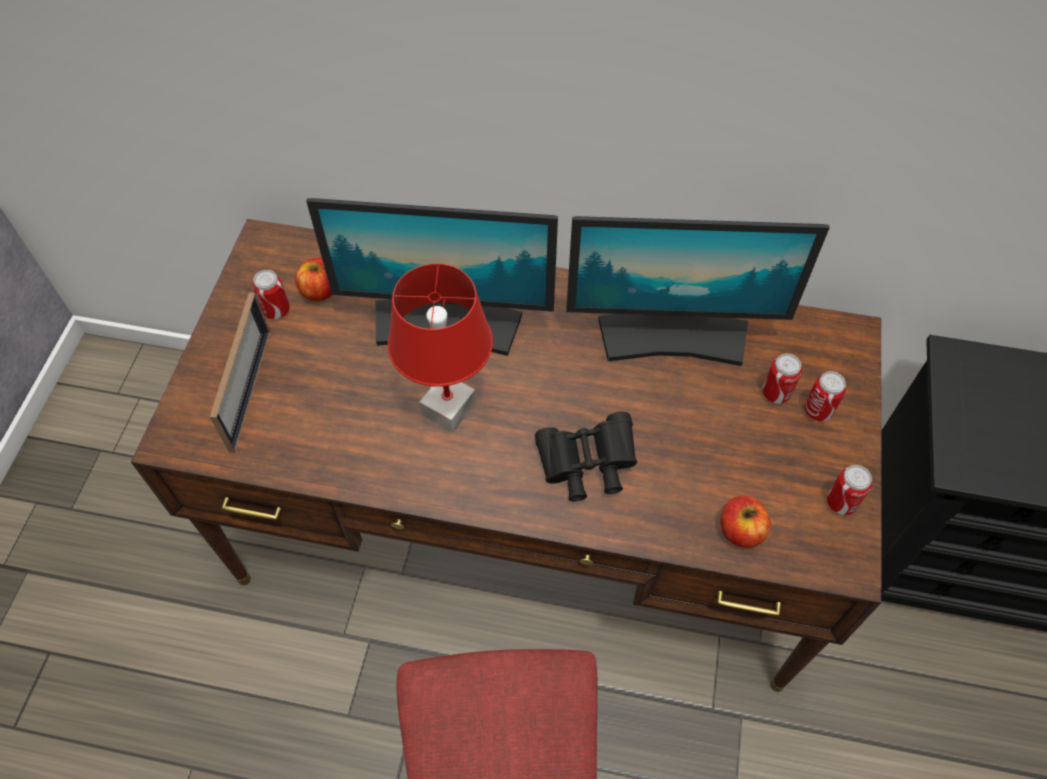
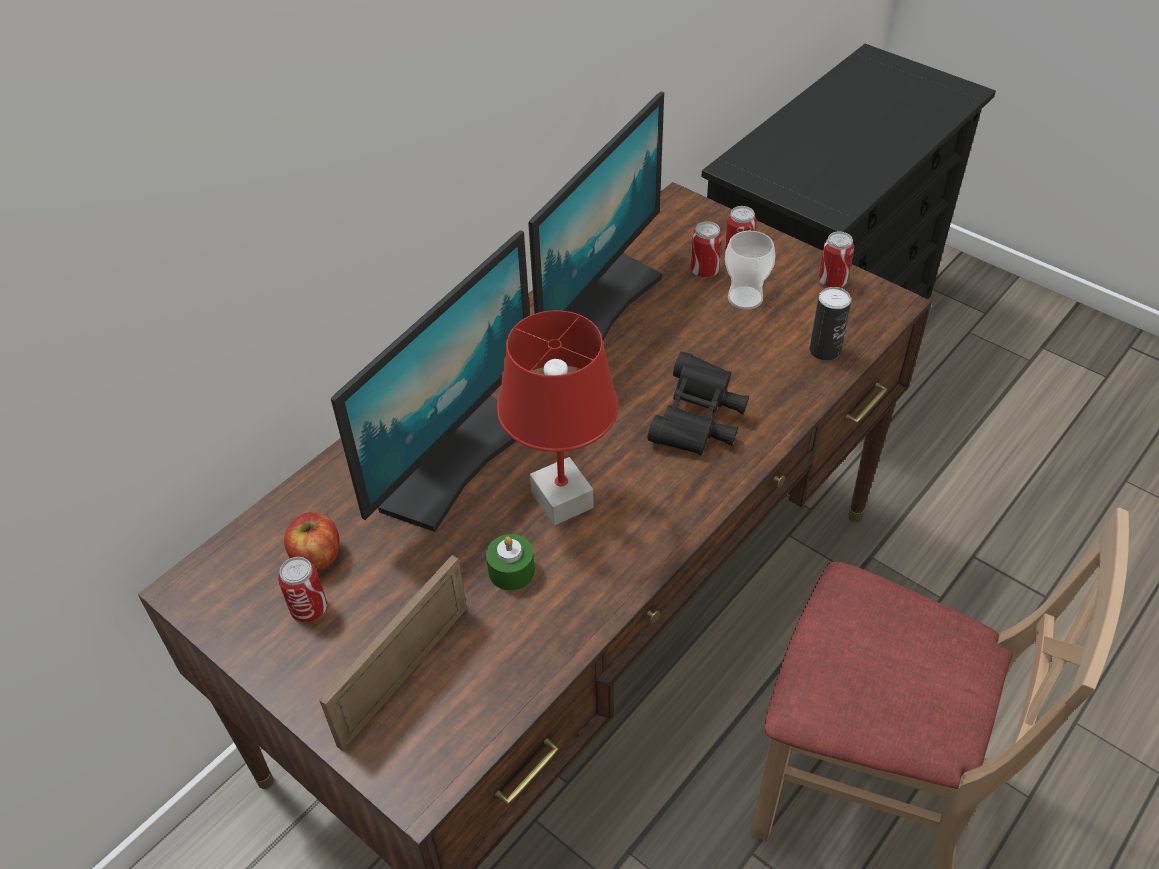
camera: 60 degrees left, 10 degrees down
(250, 389) = (404, 674): picture frame -> picture frame turned 90 degrees counterclockwise
(365, 408) = (511, 571): none -> green candle
(740, 531) = (824, 350): apple -> can
(764, 439) = (745, 298): none -> cup

